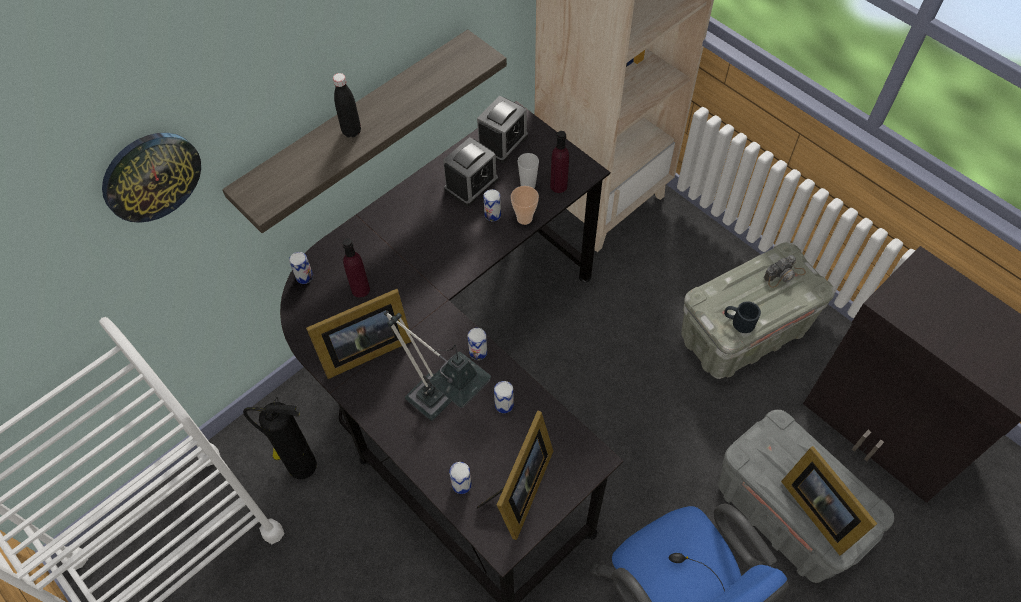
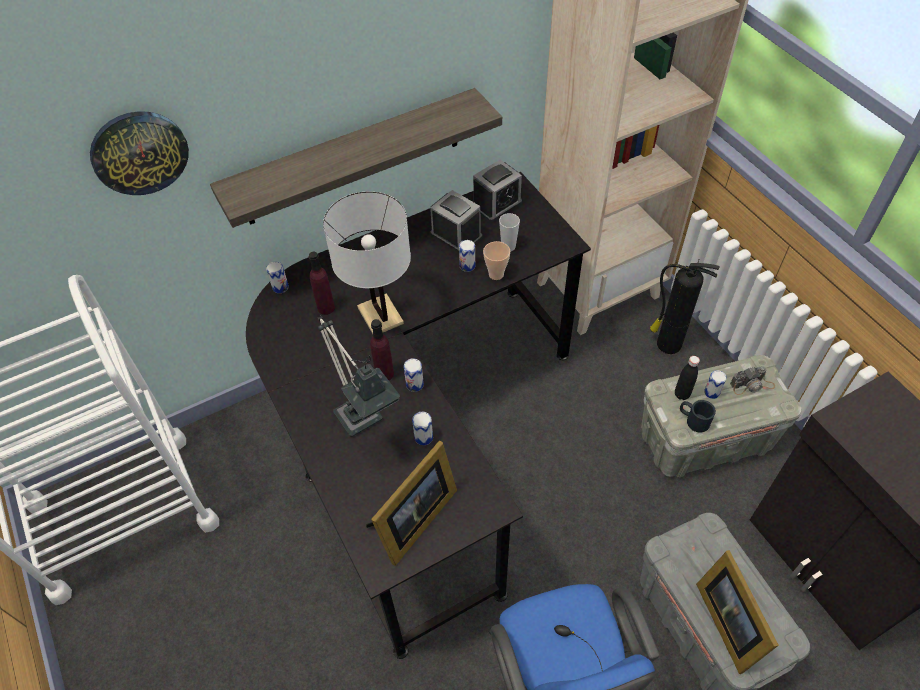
camera: 15 degrees right, 5 degrees down
(300, 465) = (252, 468): fire extinguisher -> fire extinguisher (667, 344)
(351, 131) = (339, 155): black bottle -> black bottle (682, 394)
(362, 350) = (309, 361): picture frame -> none
(420, 286) = (380, 316): none -> white table lamp
(461, 484) = (360, 501): can -> can (711, 392)
(471, 184) = (456, 236): alarm clock -> alarm clock turned 105 degrees counterclockwise
(558, 186) = (537, 252): purple bottle -> purple bottle (384, 374)

